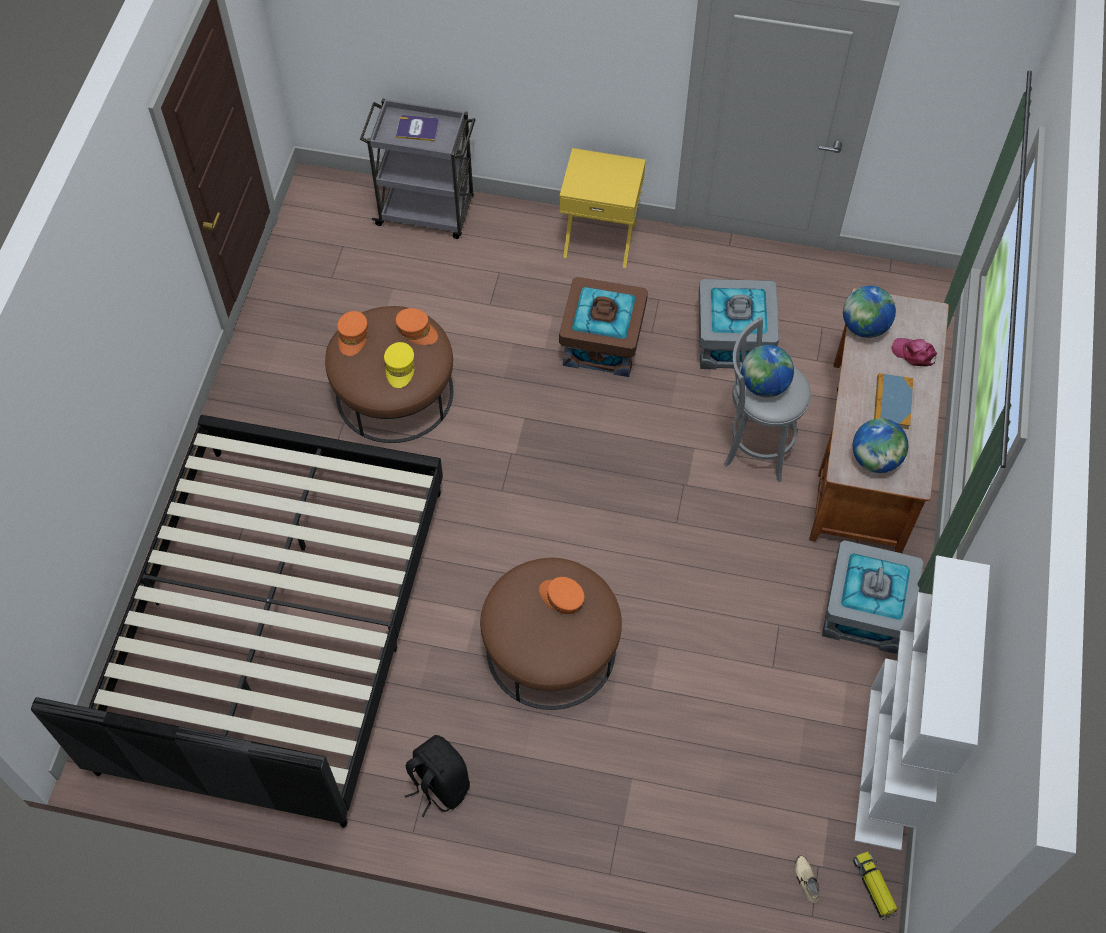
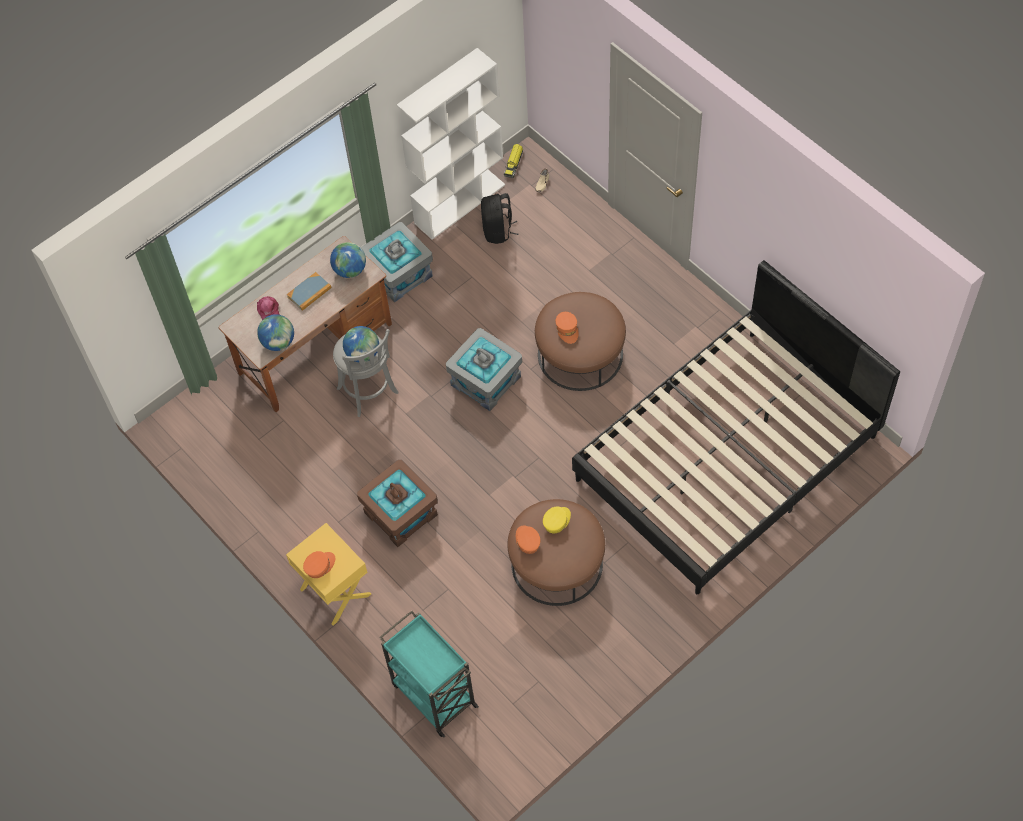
camera: 140 degrees left, 0 degrees up
(353, 337) = (571, 562): orange cap -> orange cap (319, 566)
(417, 129) = (423, 658): book -> none
(427, 212) = (433, 694): grey cart -> turquoise cart
(439, 785) = (690, 323): black backpack -> black backpack (498, 231)
(733, 342) = (321, 463): grey storage box -> grey storage box (486, 380)

